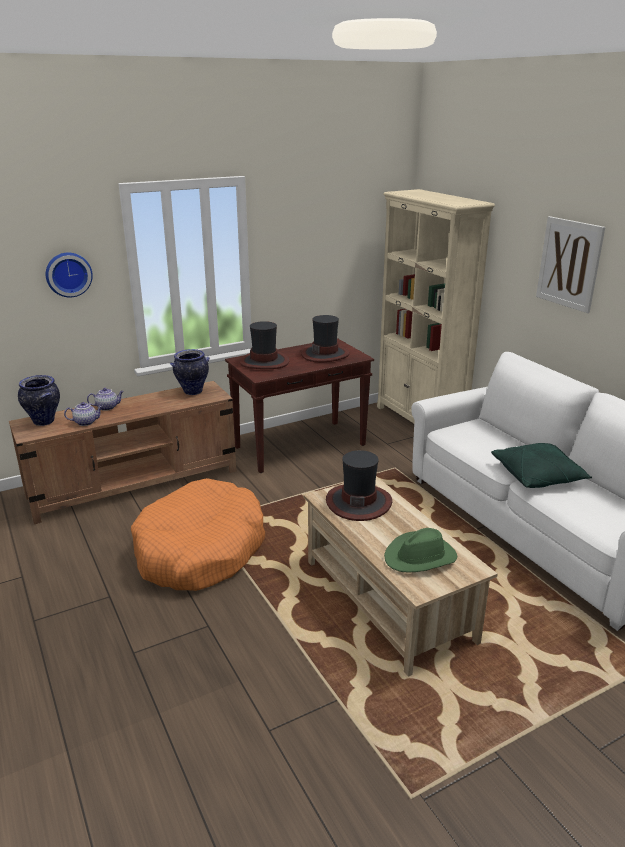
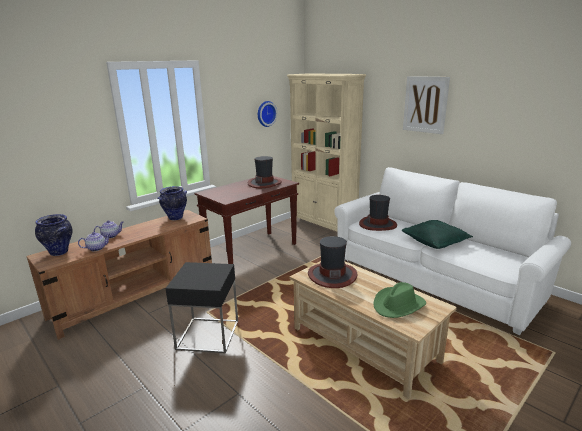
camera: 15 degrees left, 5 degrees down
(68, 274) = (69, 133): wall clock -> wall clock (265, 113)
(200, 550) = (208, 334): orange dog bed -> black side table
(264, 362) = (224, 191): hat -> hat (378, 224)

